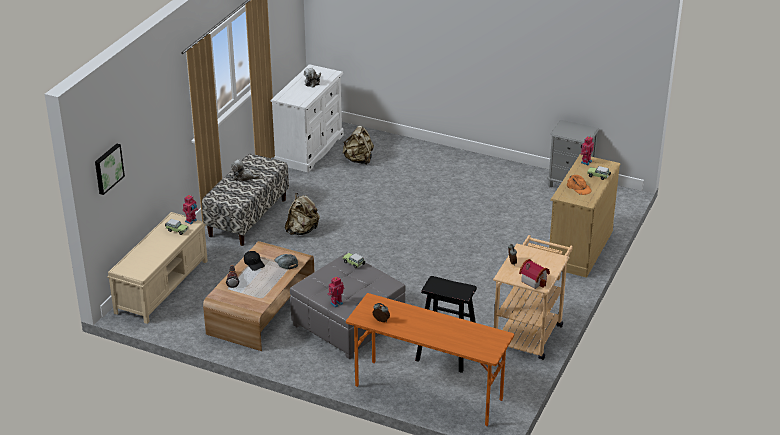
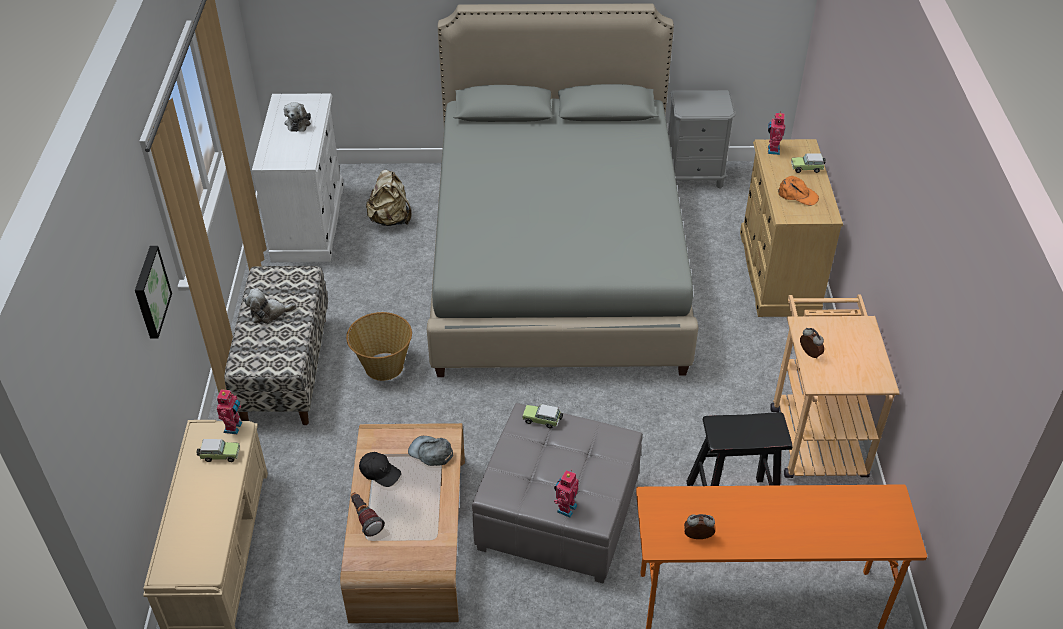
camera: 25 degrees left, 10 degrees up
(108, 168) = (96, 419): picture -> picture (150, 292)
(302, 230) = (383, 366): beige backpack -> basket
(443, 206) = (556, 261): none -> grey bed
(534, 280) = (864, 375): toy house -> none

